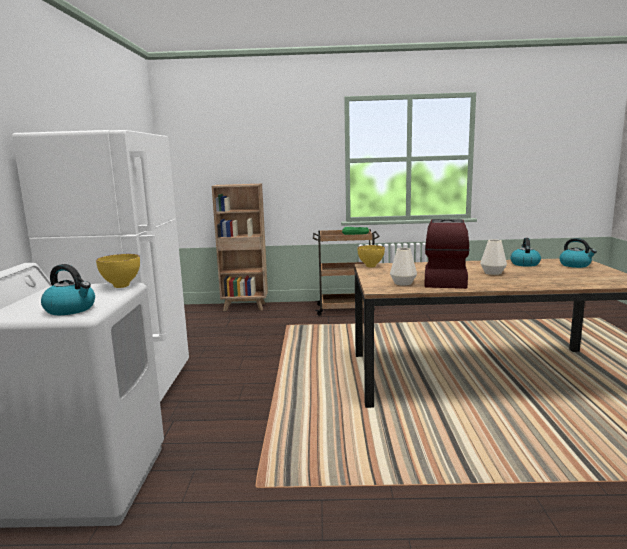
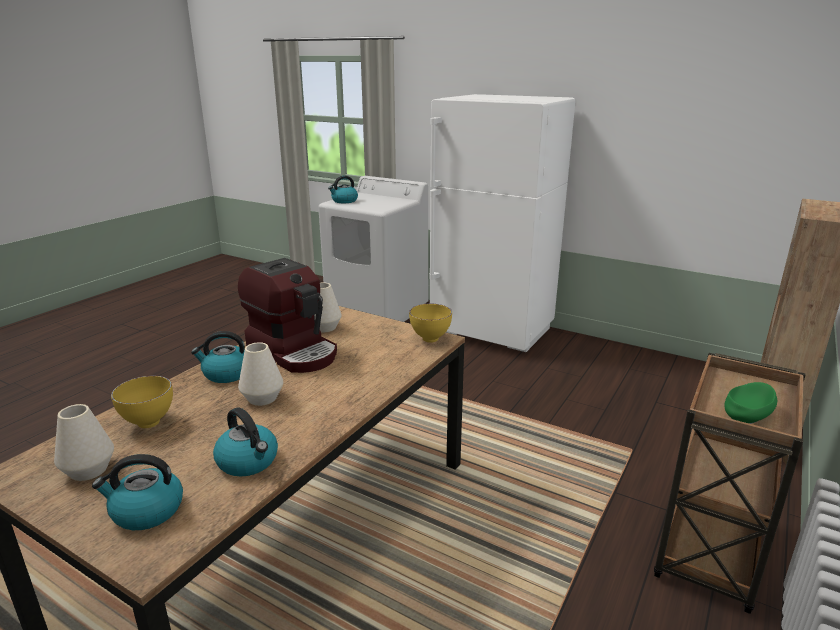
camera: 120 degrees right, 10 degrees up
(120, 286) = (379, 208): yellow bowl -> yellow bowl (149, 423)
(497, 283) = (226, 374): none -> kettle
(597, 276) = (89, 470): none -> white vase

